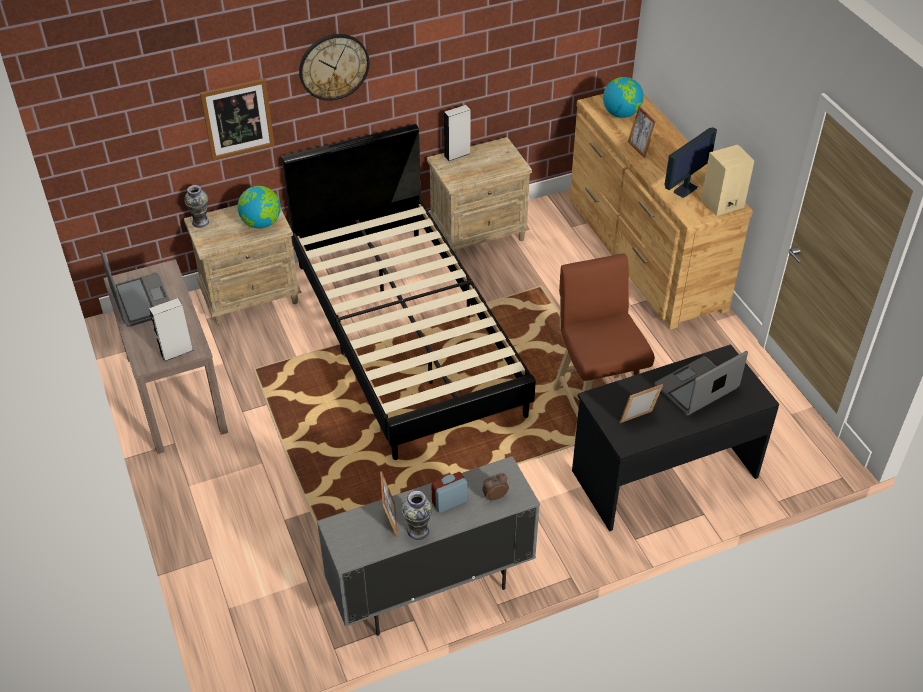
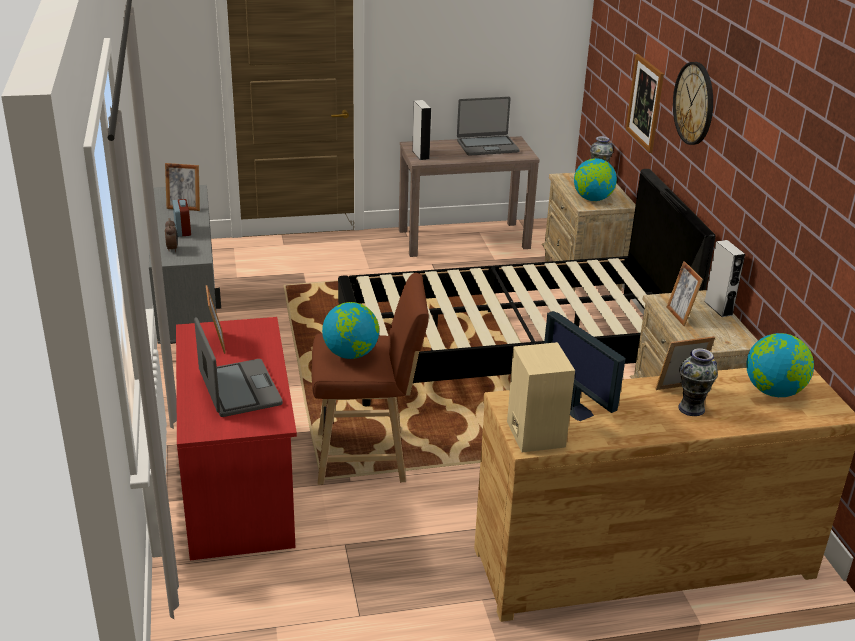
camera: 100 degrees right, 15 degrees down
(418, 530) = (164, 216): vase -> vase (691, 408)
(477, 172) = (680, 316): none -> picture frame
(613, 337) = (351, 354): none -> globe
(663, 472) = (239, 484): black desk -> red desk

